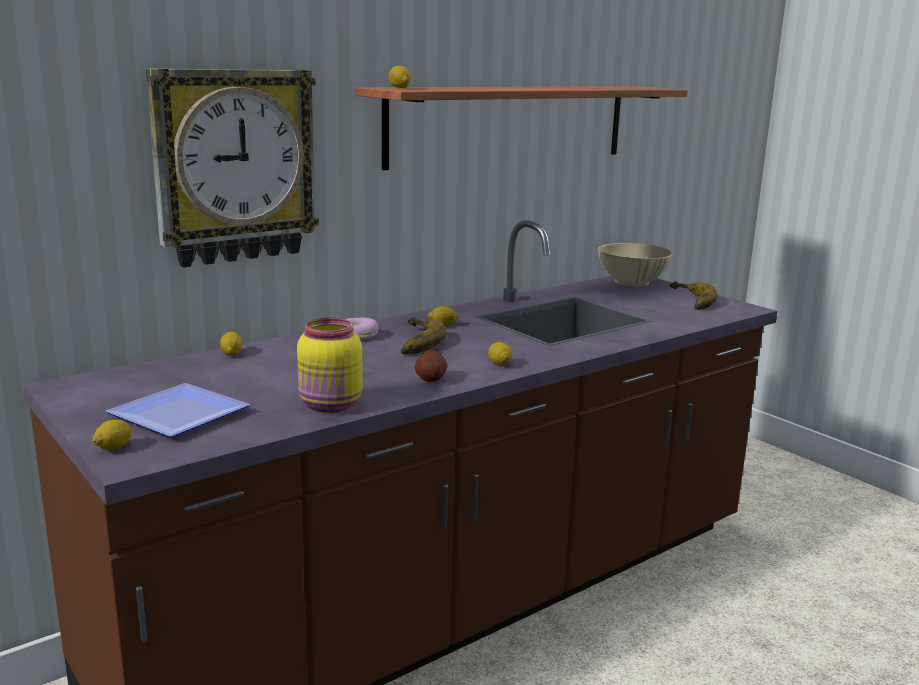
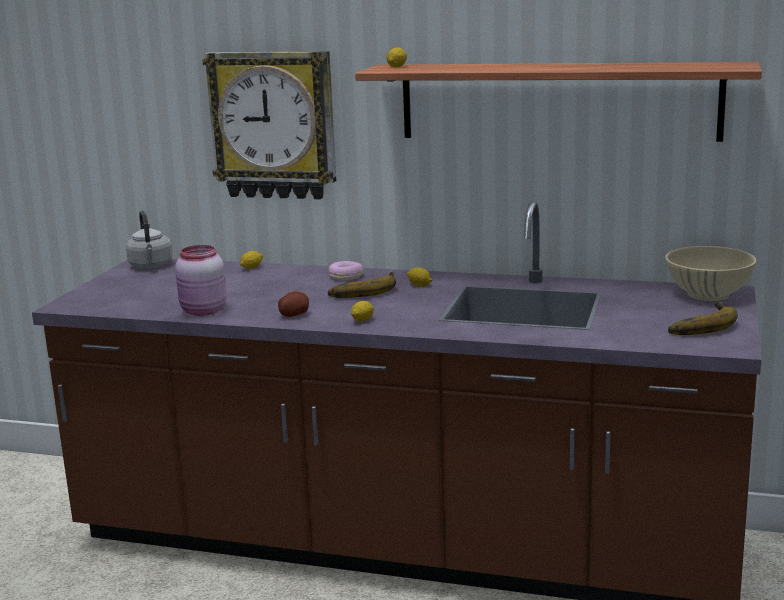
camera: 55 degrees right, 0 degrees up
(94, 385) = (151, 266): none -> grey kettle
(114, 447) = (76, 298): lemon -> none
(174, 415) = (135, 291): plate -> none
(331, 406) = (203, 311): yellow jar -> pink jar

